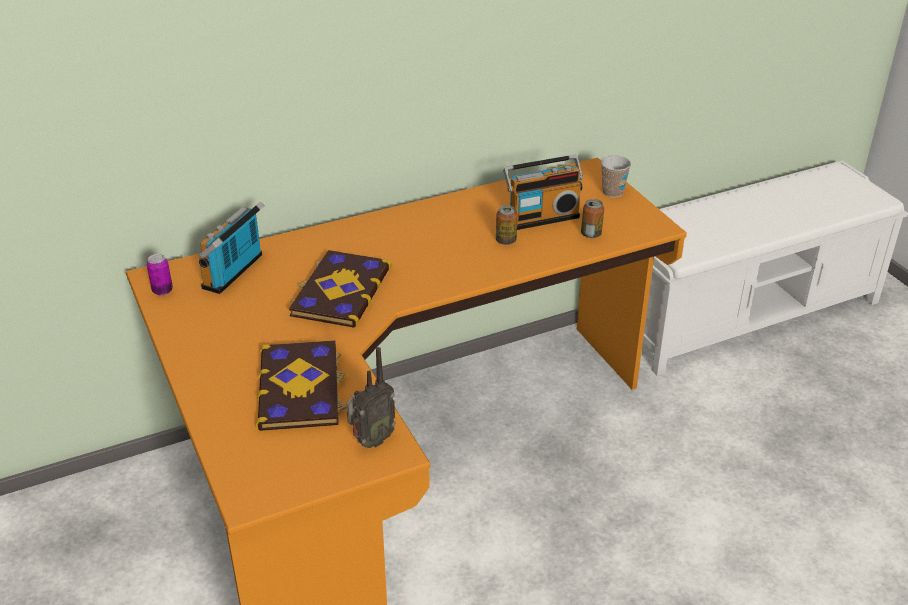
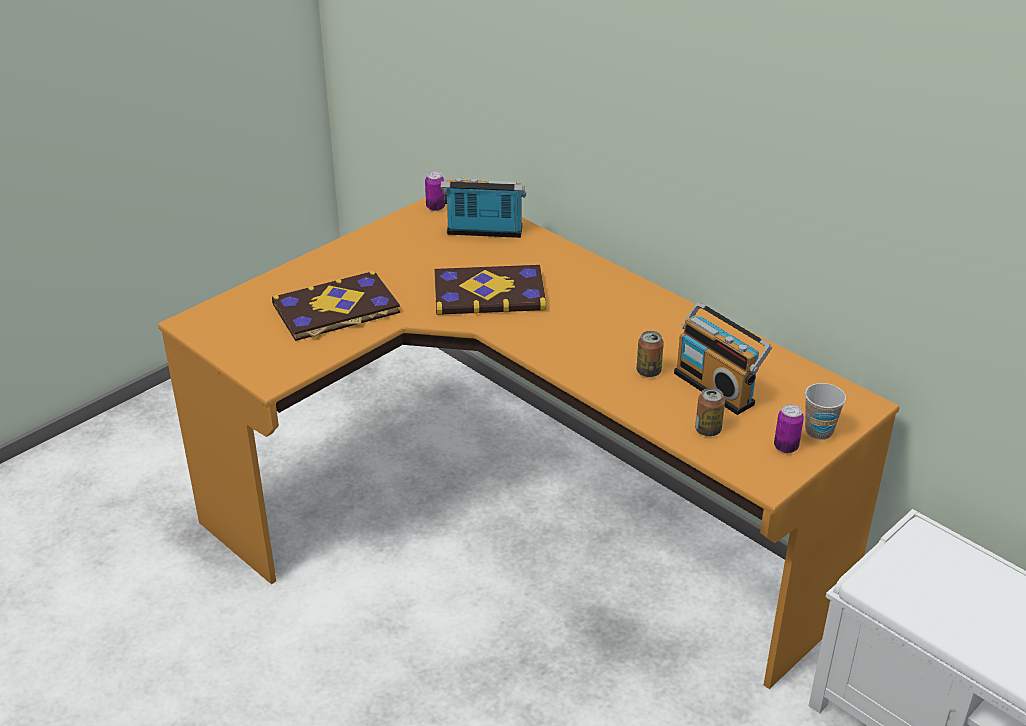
camera: 70 degrees right, 0 degrees up
(371, 441) = (281, 363): radio -> none
(624, 209) = (785, 447): none -> can

